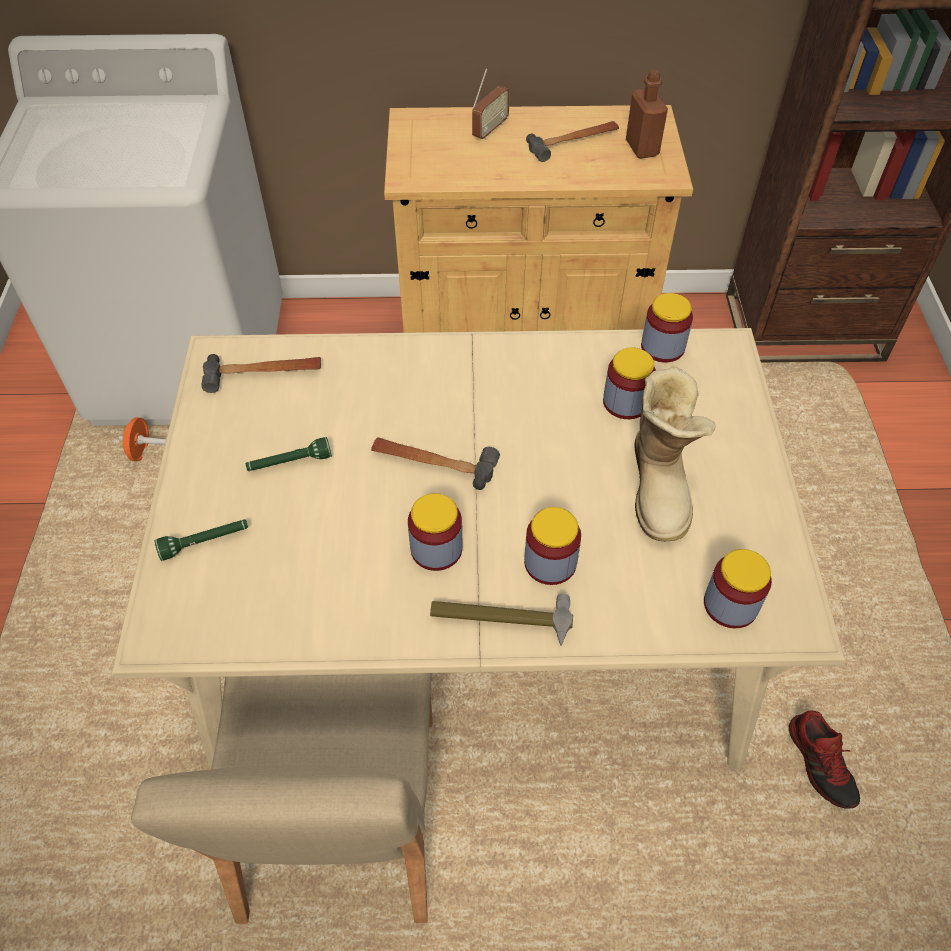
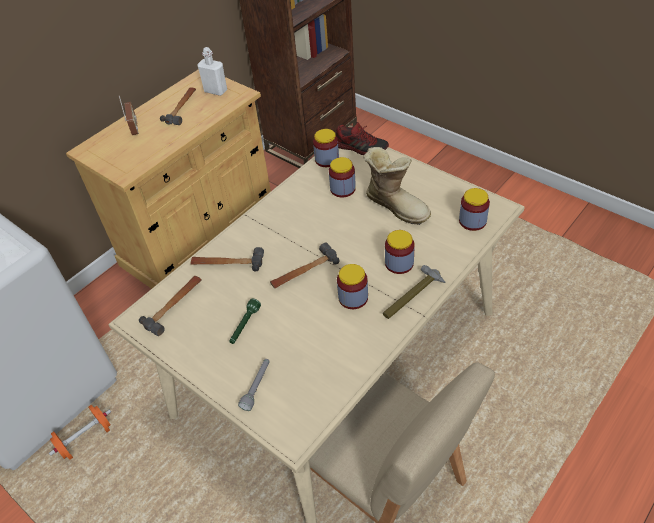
camera: 45 degrees left, 5 degrees down
(205, 542) = (257, 386): green flashlight -> grey flashlight
(375, 374) = (227, 263): none -> hammer
(642, 148) = (216, 91): brown bottle -> white bottle
(821, 763) = (511, 285): shoe -> shoe (361, 147)

